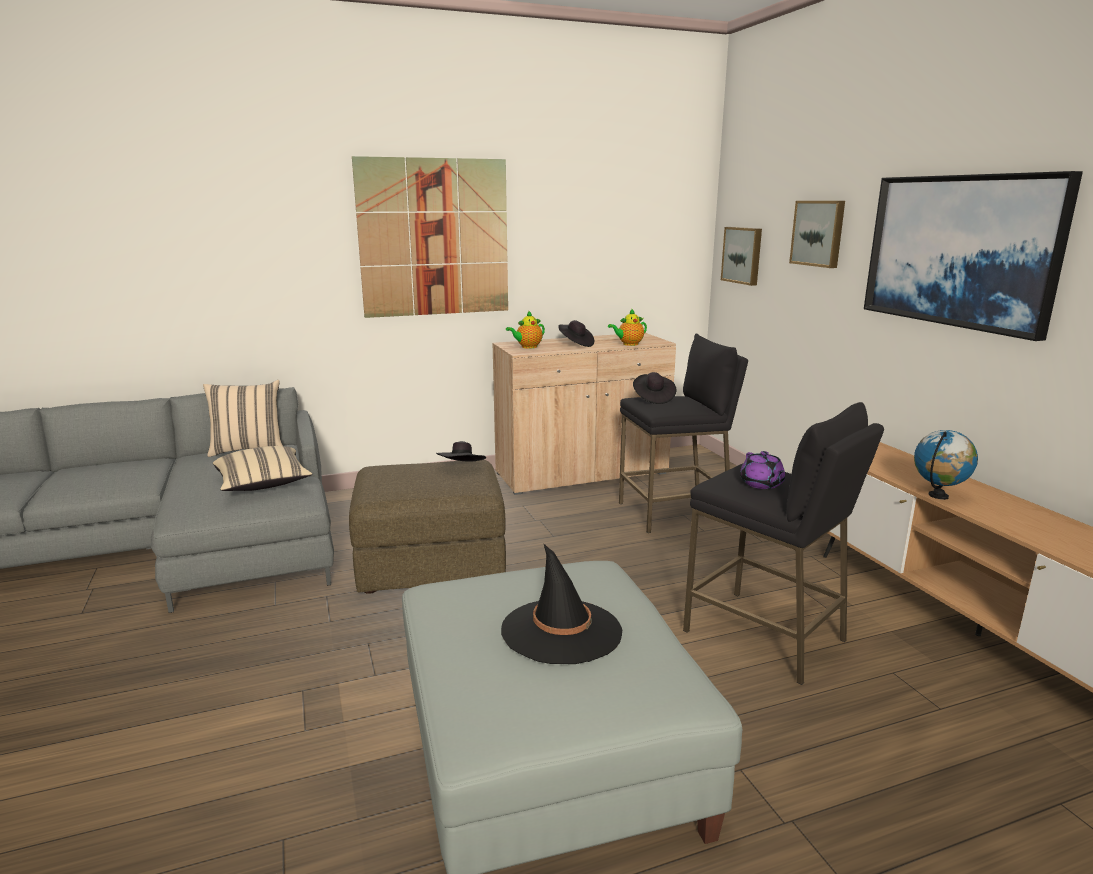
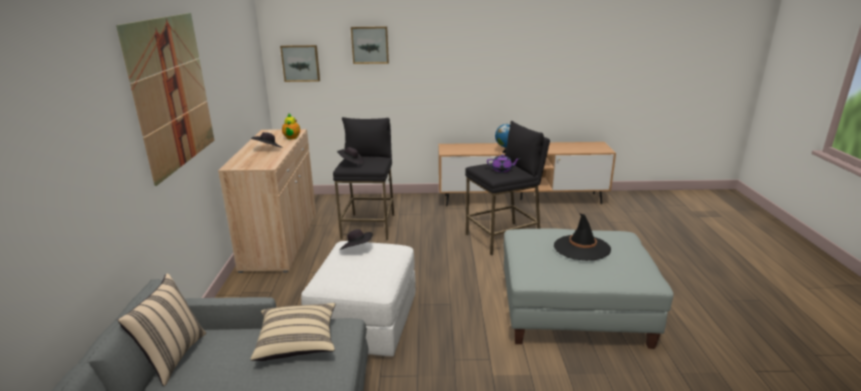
camera: 70 degrees left, 5 degrees up
(431, 563) = (365, 322): brown ottoman -> white ottoman
(527, 347) = (255, 162): teapot -> none
(960, 251) = (465, 47): picture -> none

